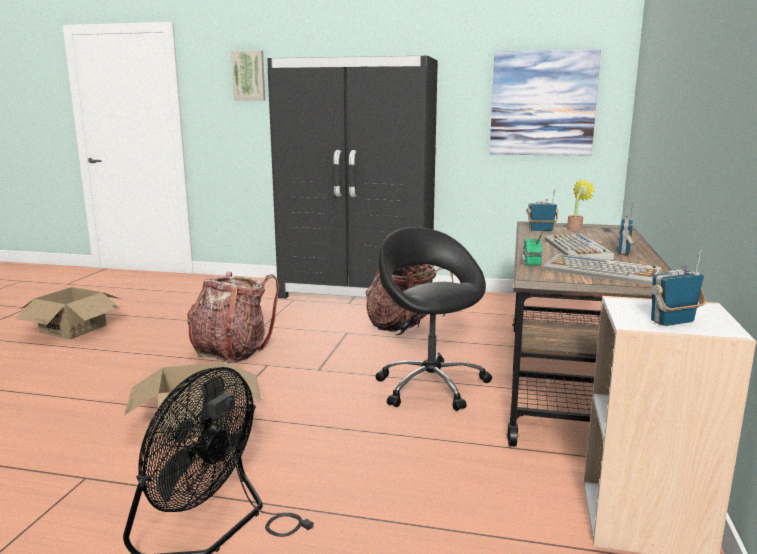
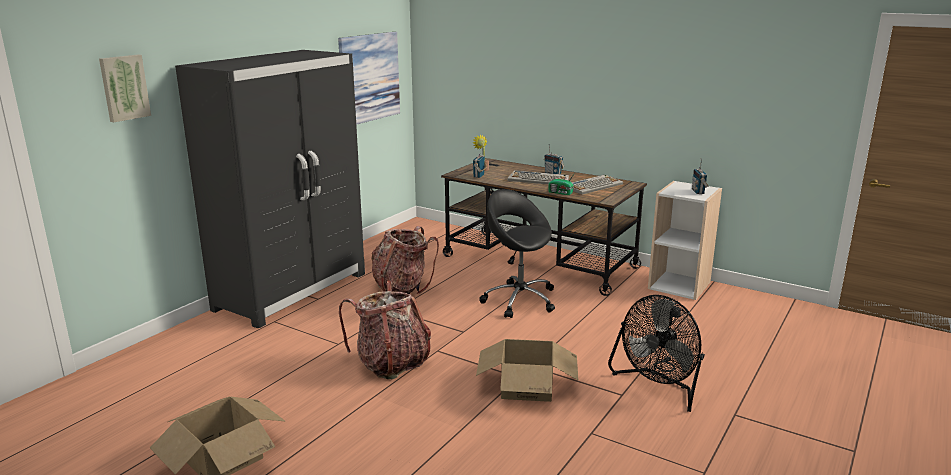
camera: 70 degrees left, 5 degrees up
(430, 386) = (518, 300): black office chair -> black office chair turned 45 degrees clockwise

